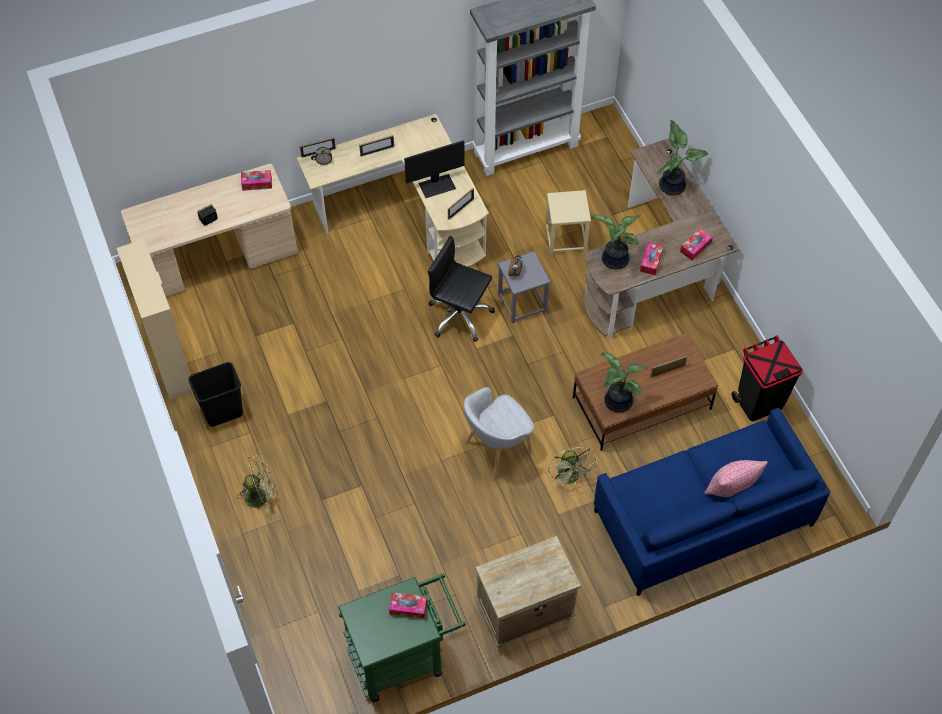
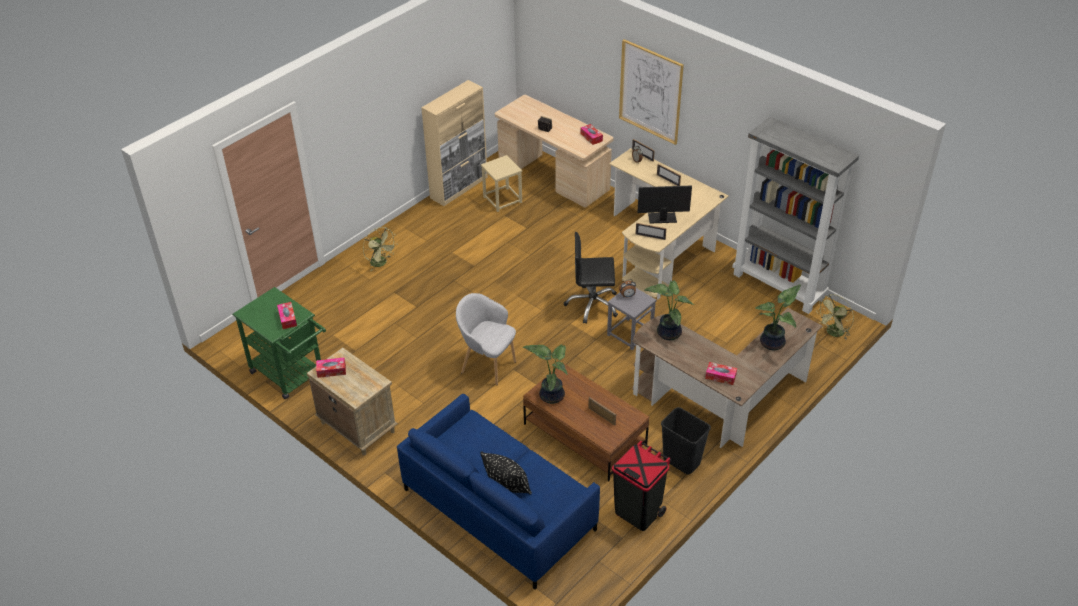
camera: 65 degrees right, 15 degrees down
(223, 412) = (435, 223): black trash can -> black trash can (682, 461)
(308, 85) = (650, 92): none -> picture
(437, 185) = (662, 218): monitor -> monitor turned 135 degrees clockwise
(459, 316) = (592, 305): black office chair -> black office chair turned 90 degrees counterclockwise
(565, 238) = (710, 337): beige stool -> beige stool (502, 199)
(570, 478) = (488, 415): green fan -> green fan (833, 333)
(651, 261) = (684, 354): tissue box -> tissue box (331, 370)
(731, 488) = (507, 487): pink pillow -> black pillow

